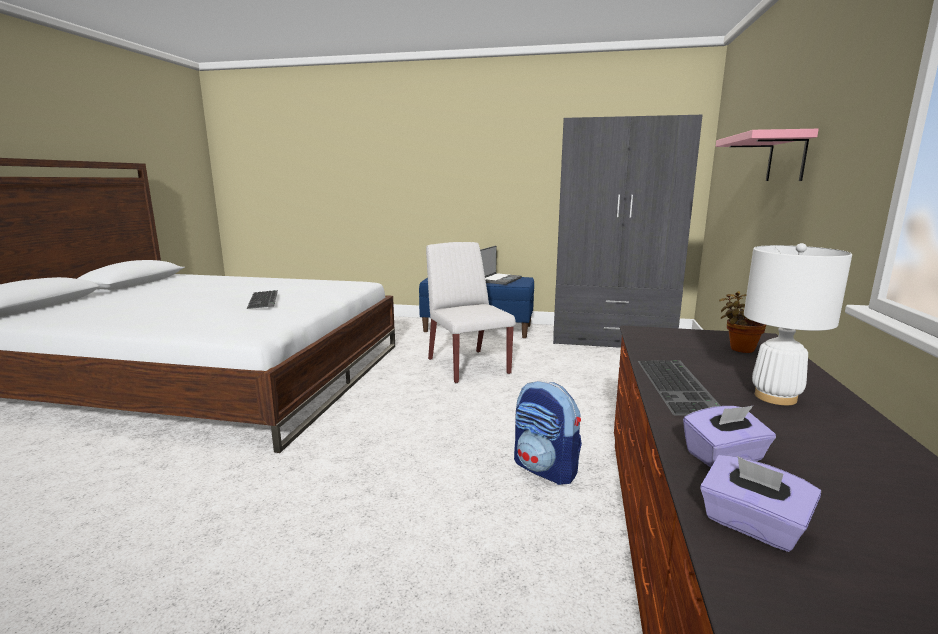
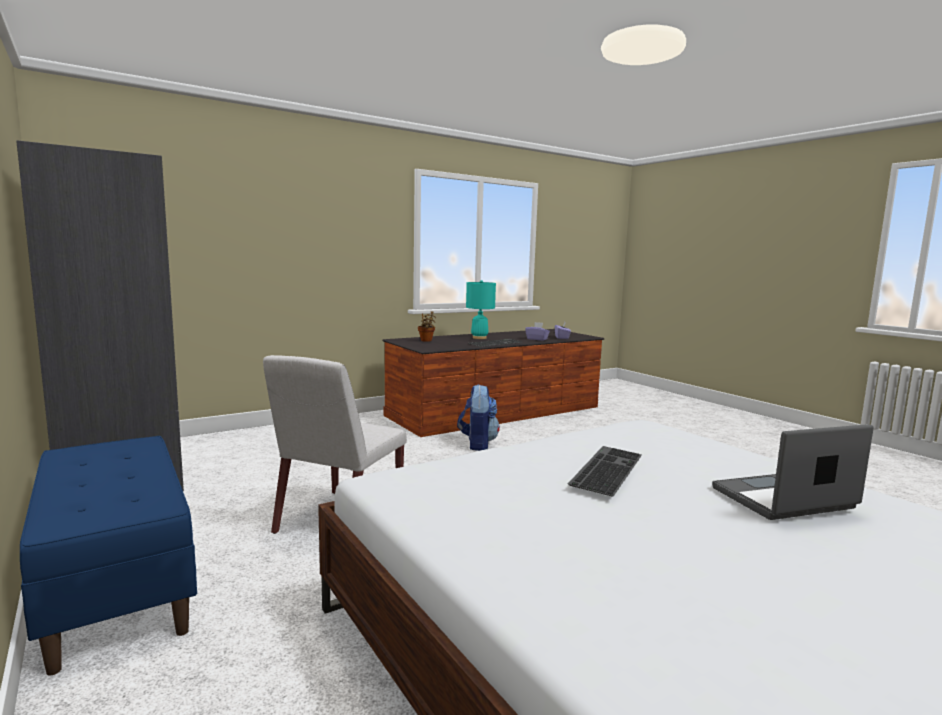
camera: 135 degrees left, 5 degrees down
(499, 280) = (98, 462): laptop -> laptop (784, 499)
(775, 397) = (479, 338): white table lamp -> turquoise table lamp
(786, 158) = (295, 238): pink shelf -> none

